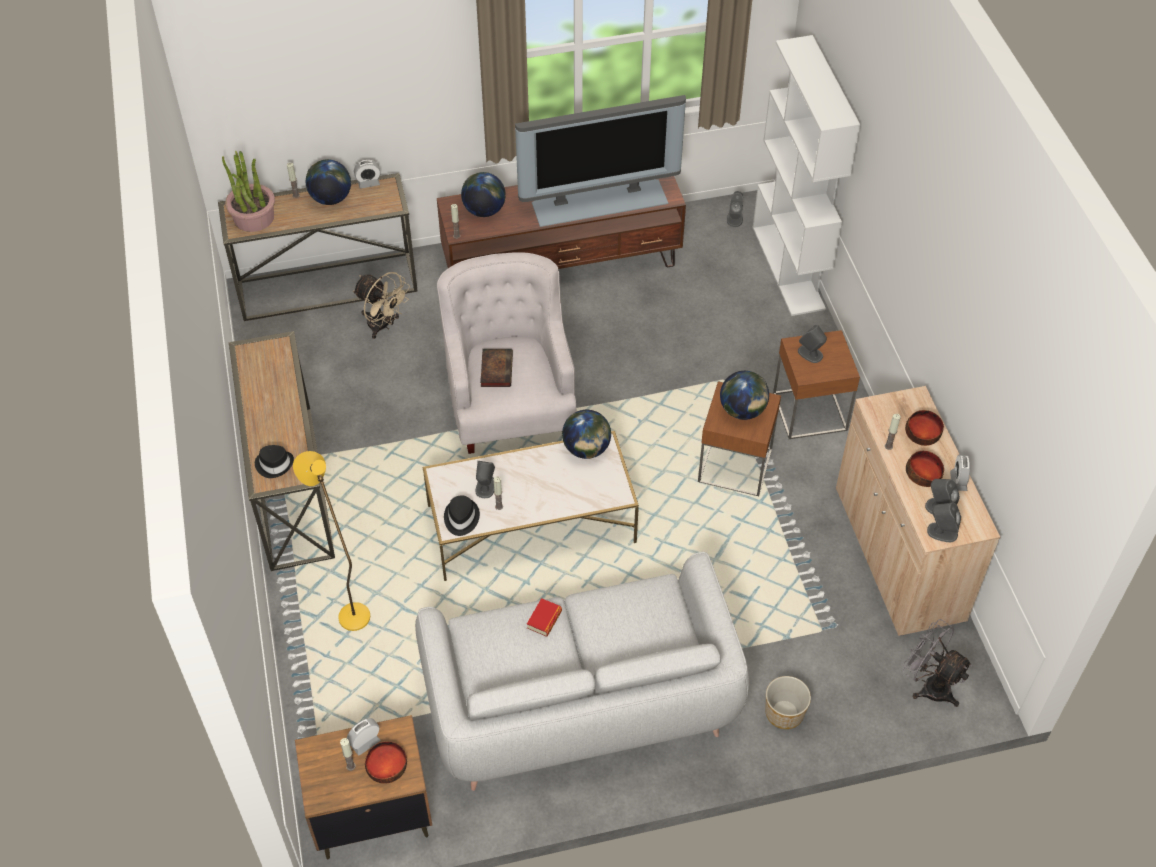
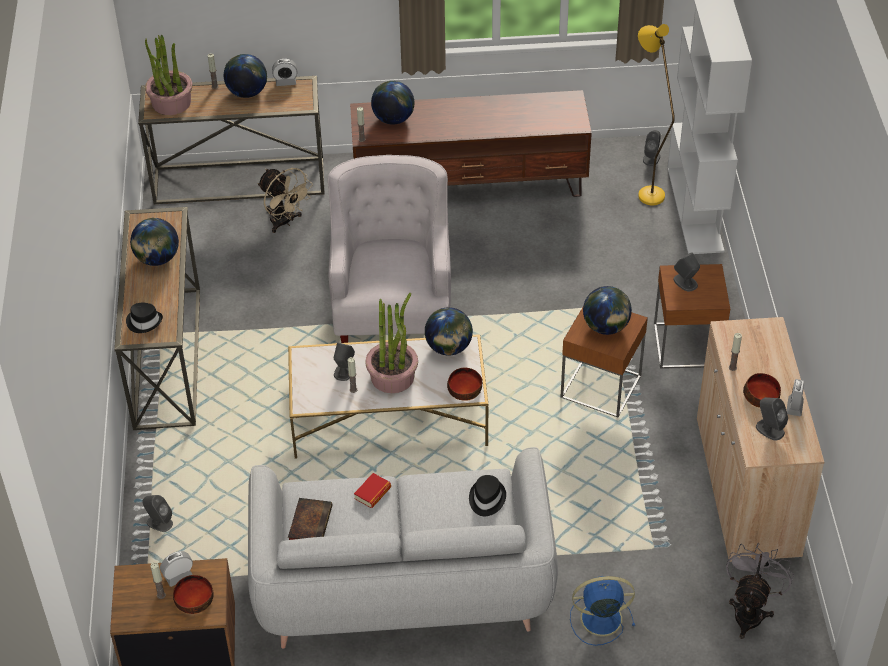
camera: 10 degrees right, 5 degrees down
(274, 392) = (157, 259): none -> globe
(348, 609) = (199, 472): yellow floor lamp -> yellow floor lamp (646, 190)
(461, 518) = (315, 396): black hat -> black hat (486, 499)
(496, 369) = (377, 266): book -> book (310, 523)
(536, 487) = (392, 376): none -> potted plant
(599, 200) = (506, 120): television -> none
(784, 713) = (599, 619): planter -> blue fan
(922, 433) = (769, 359): bowl -> bowl (464, 389)
(929, 685) = (750, 611): grey fan -> grey fan turned 60 degrees clockwise
(941, 532) = (766, 451): grey speaker -> grey speaker (159, 523)

